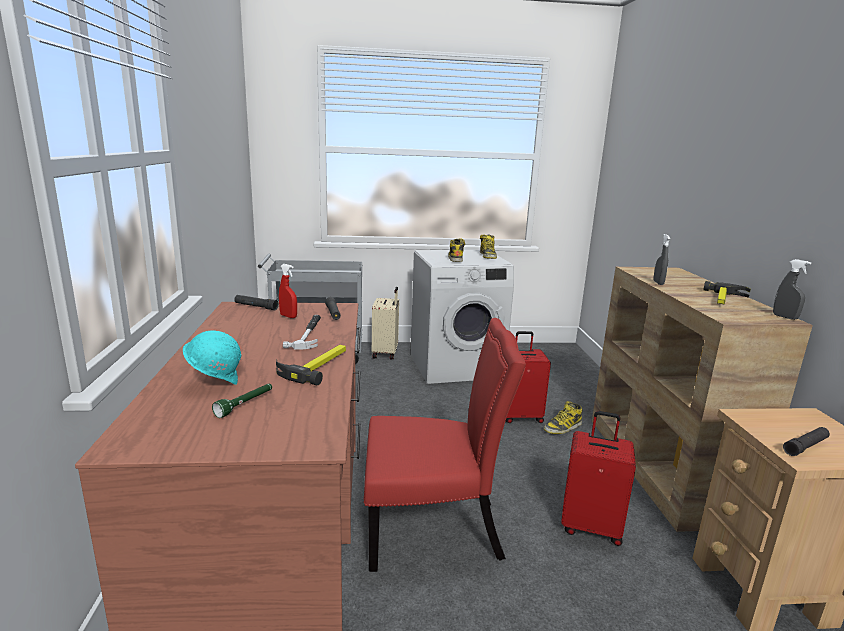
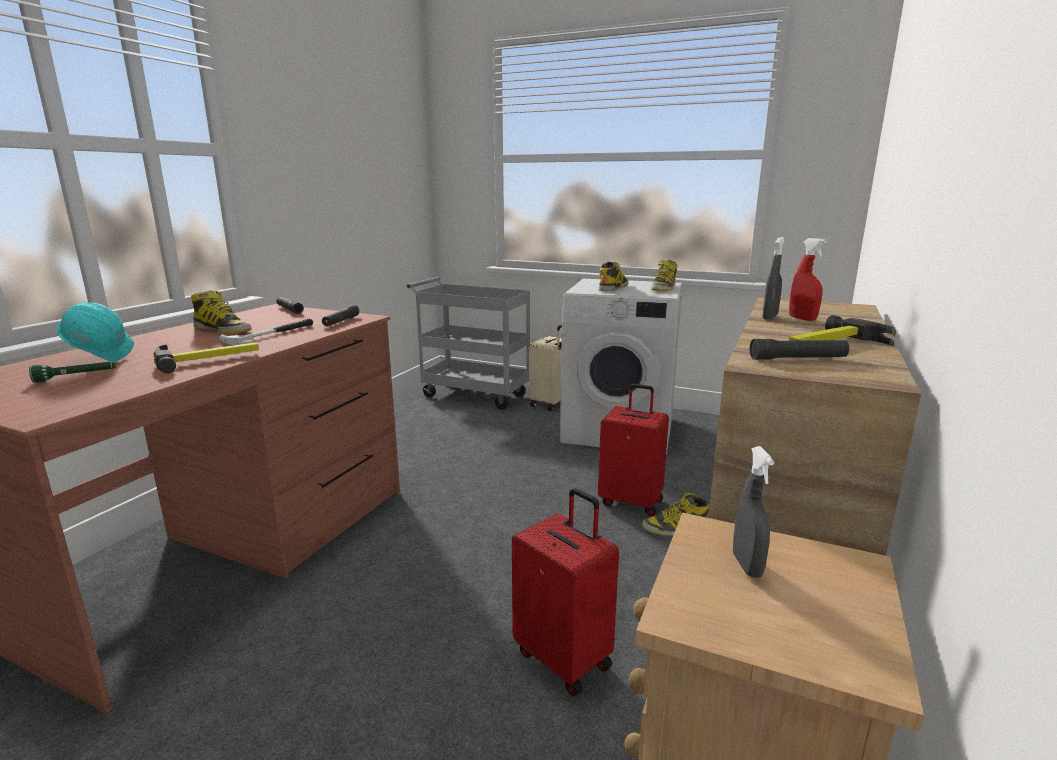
camera: 30 degrees right, 0 degrees up
(250, 336) = (223, 330): none -> boot
(288, 316) = (295, 319): red spray bottle -> red spray bottle (802, 318)
(430, 530) = (373, 593): red chair -> none
(785, 317) = (888, 377): grey spray bottle -> grey spray bottle (747, 565)
(805, 446) = (732, 603): black flashlight -> black flashlight (798, 358)

